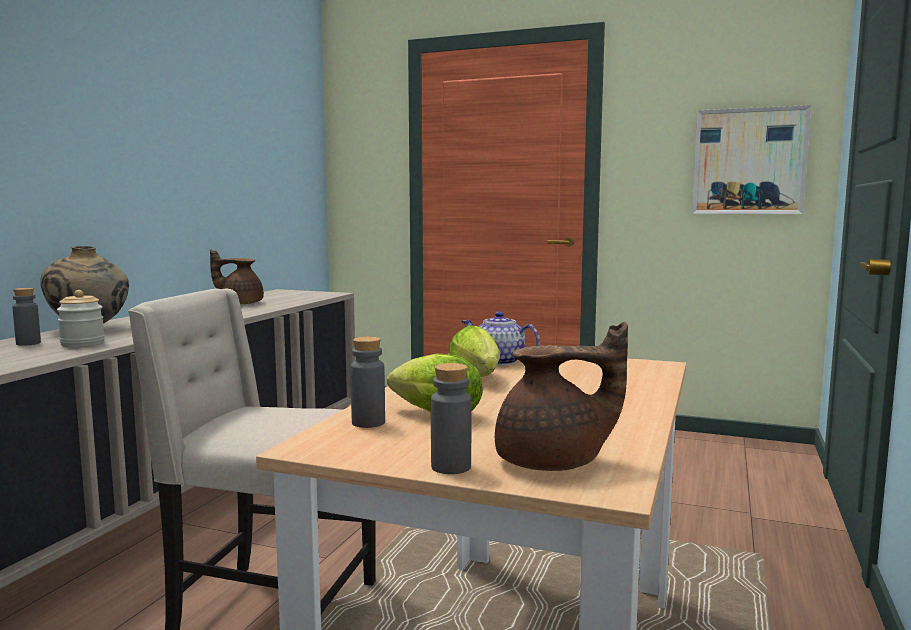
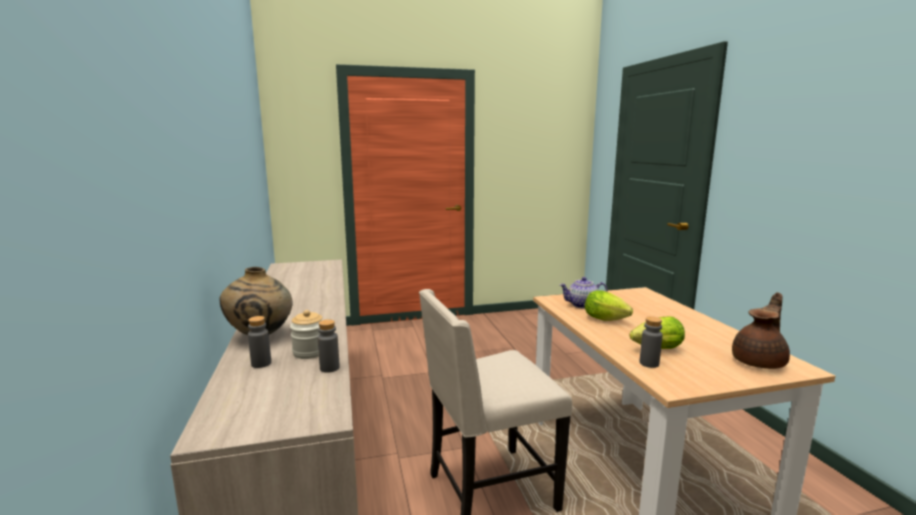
camera: 35 degrees left, 5 degrees up
(240, 303) = (293, 284): brown teapot -> none
(451, 467) = (742, 377): grey bottle -> grey bottle (329, 368)
(749, 161) = (552, 158): picture -> none

